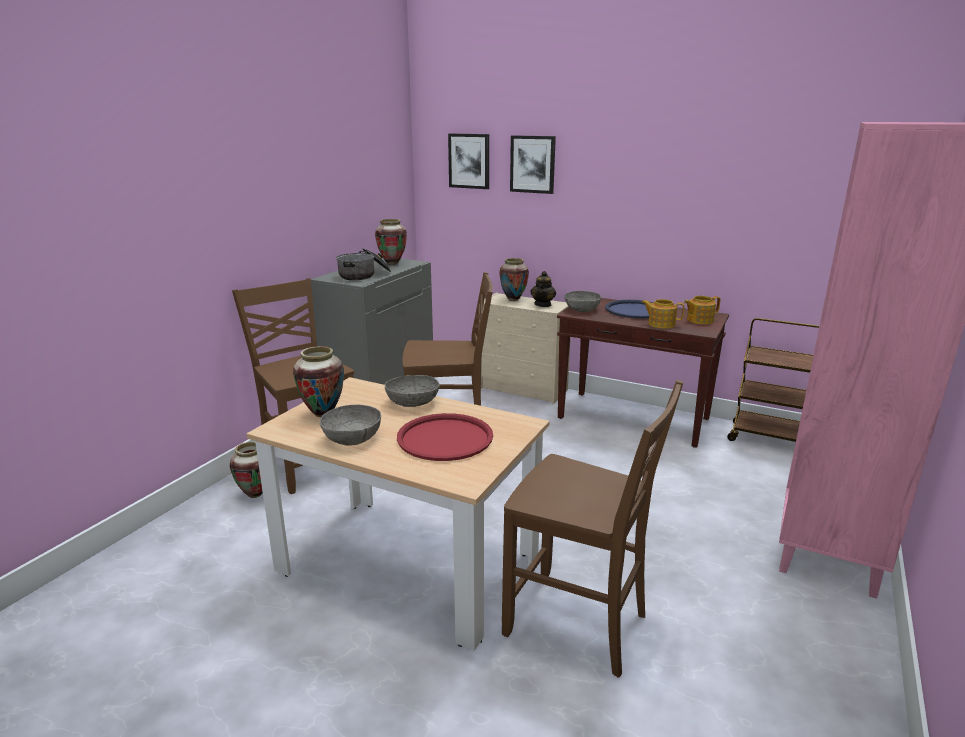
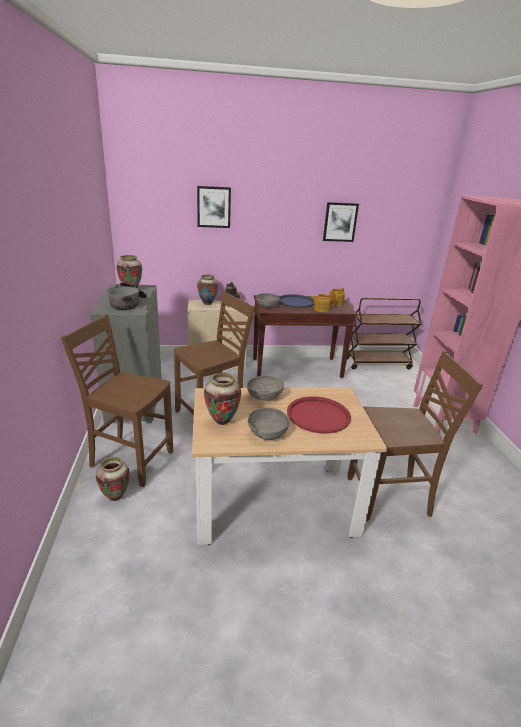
camera: 35 degrees left, 5 degrees up
(469, 161) = (161, 204): picture -> picture (340, 222)

